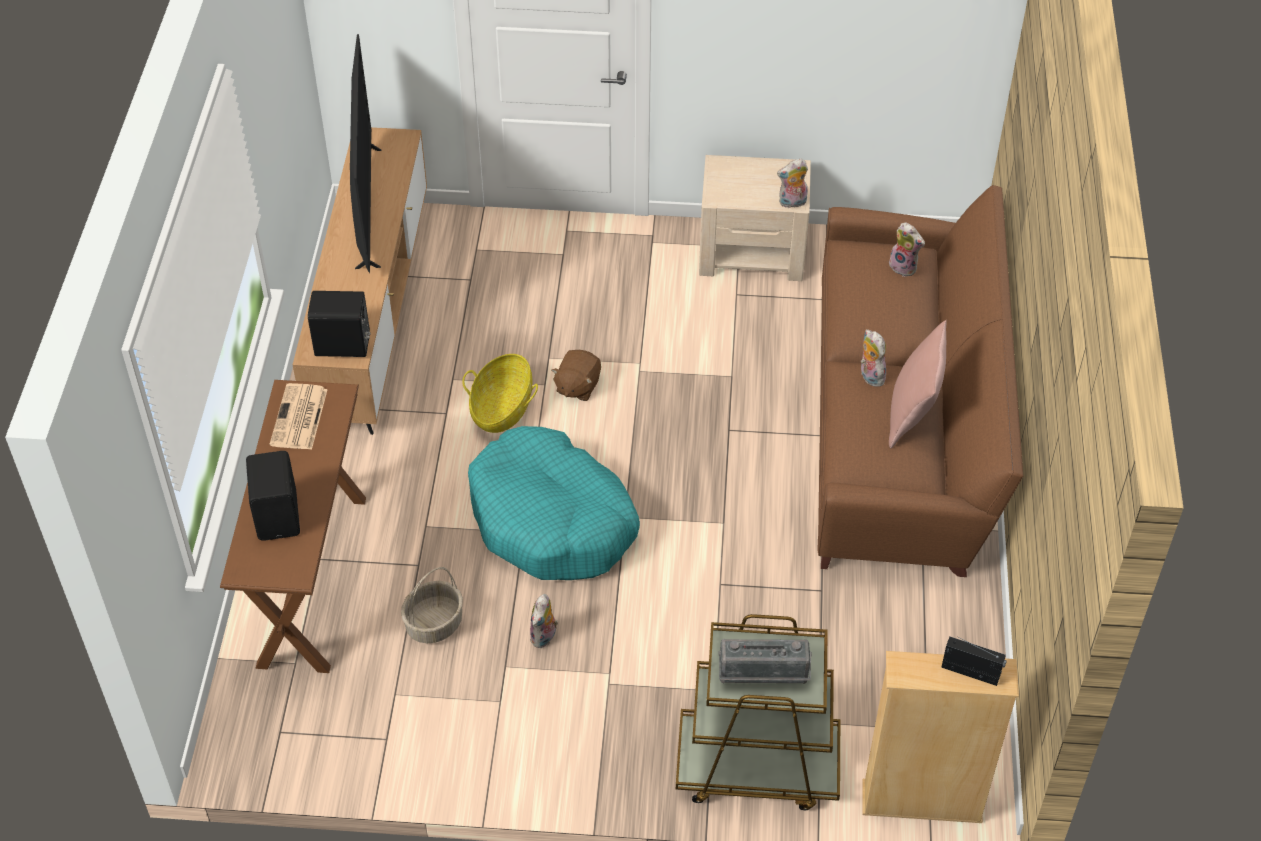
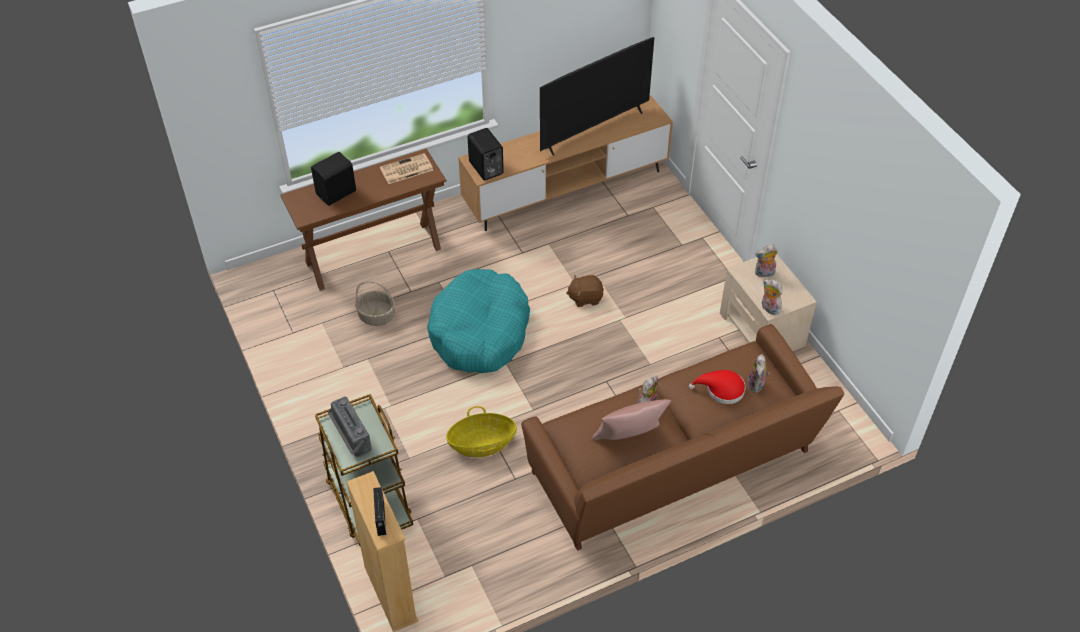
camera: 60 degrees right, 0 degrees up
(502, 408) = (543, 273): basket -> basket (482, 444)
(544, 637) = (397, 366): plush toy -> plush toy (764, 274)
(893, 298) = (721, 390): none -> red hat

